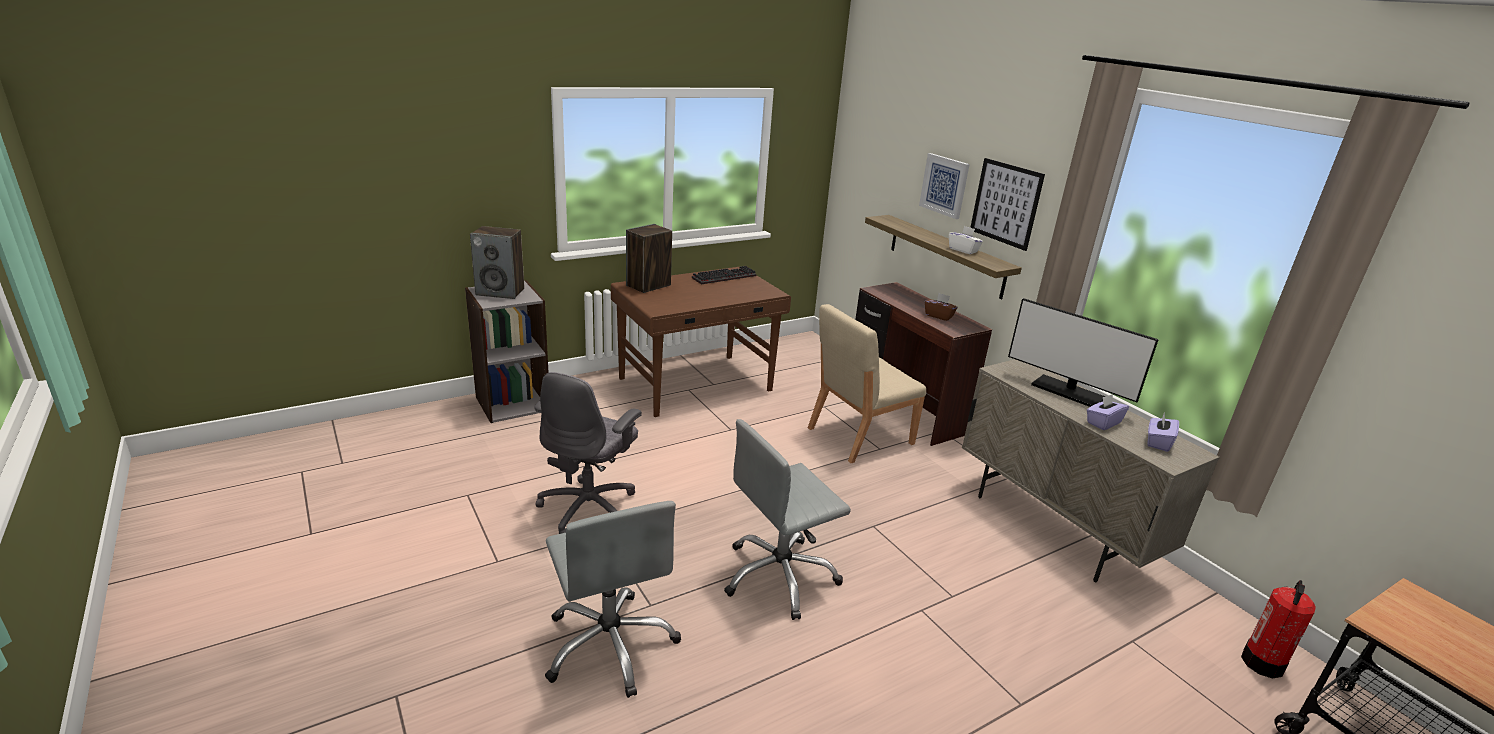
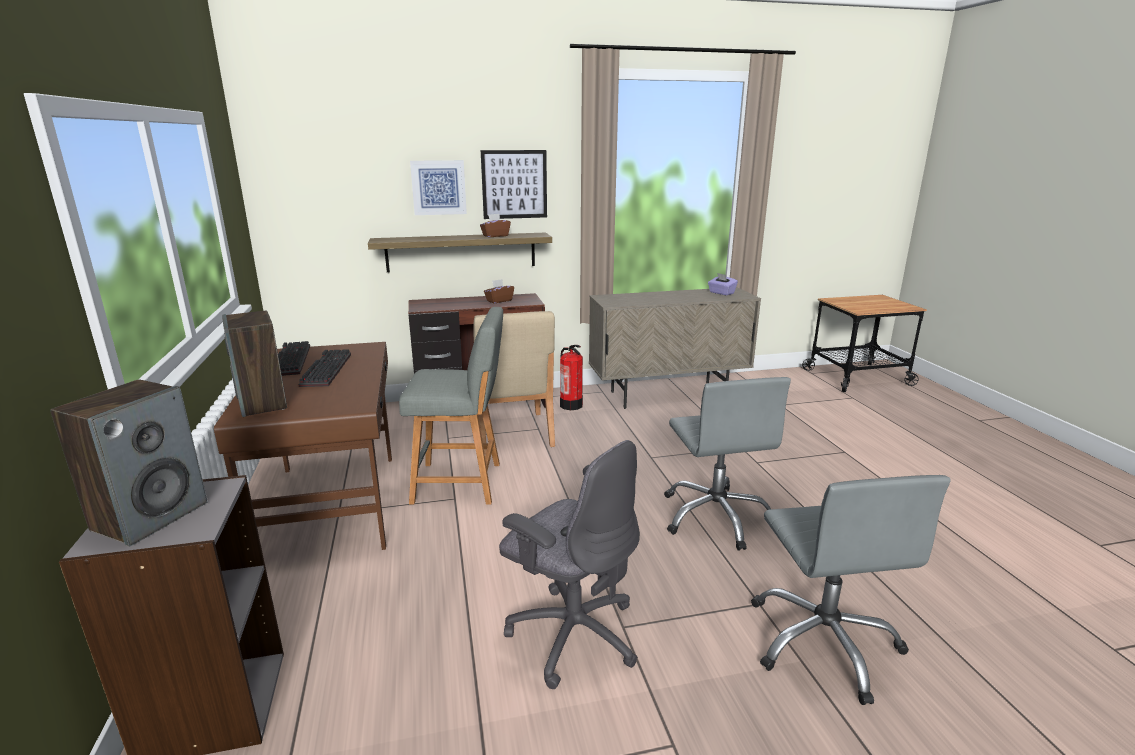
camera: 70 degrees left, 5 degrees down
(610, 644) = (823, 642): grey office chair -> grey office chair turned 90 degrees clockwise
(715, 289) = (325, 369): none -> keyboard
(755, 428) = (462, 483): none -> grey stool
(963, 250) = (495, 236): white tissue box -> brown tissue box
(1067, 391) = (649, 296): monitor -> none
(1103, 423) = (695, 297): purple tissue box -> none
(1262, 663) = (793, 380): fire extinguisher -> fire extinguisher (571, 405)

